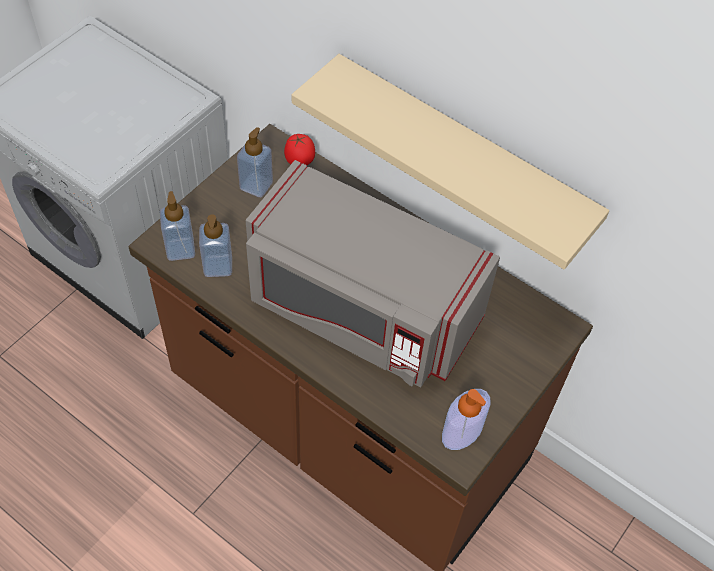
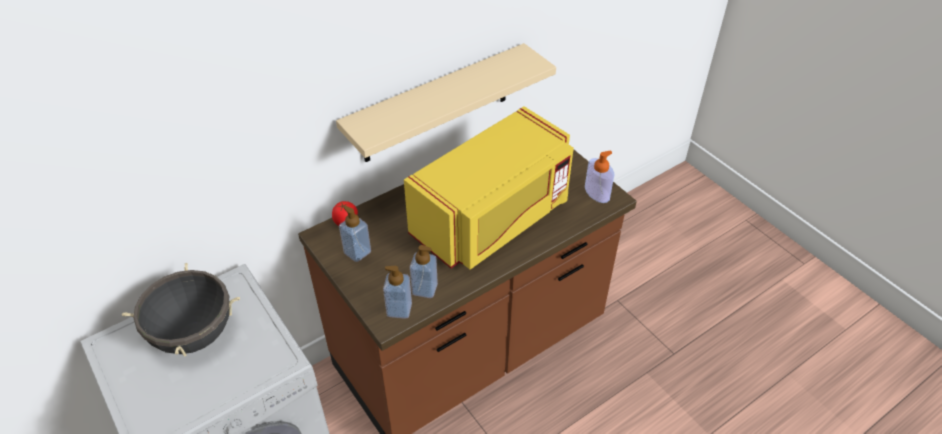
camera: 70 degrees left, 10 degrees down
(115, 92) = (194, 335): none -> black cooking pot
(361, 309) = (492, 218): grey microwave -> yellow microwave

